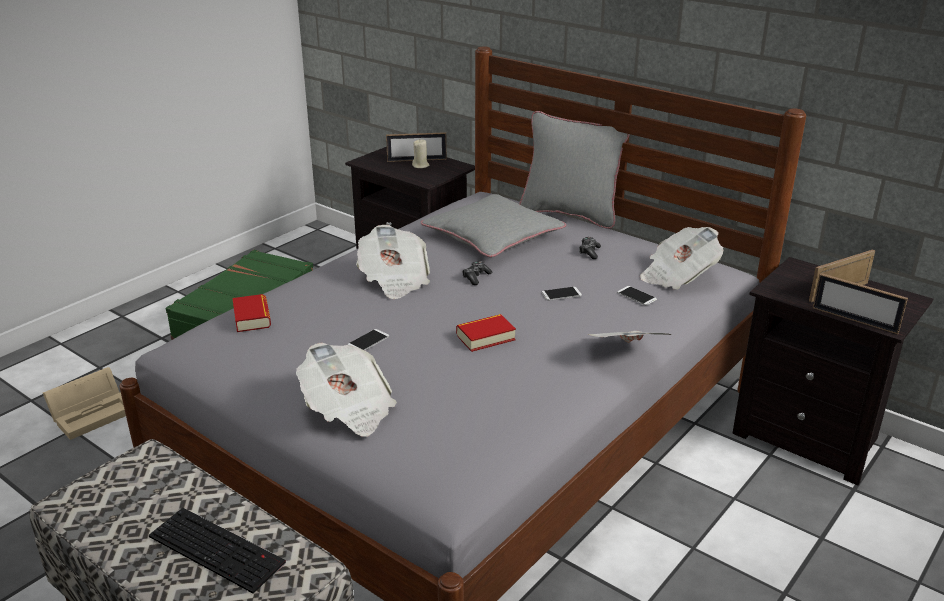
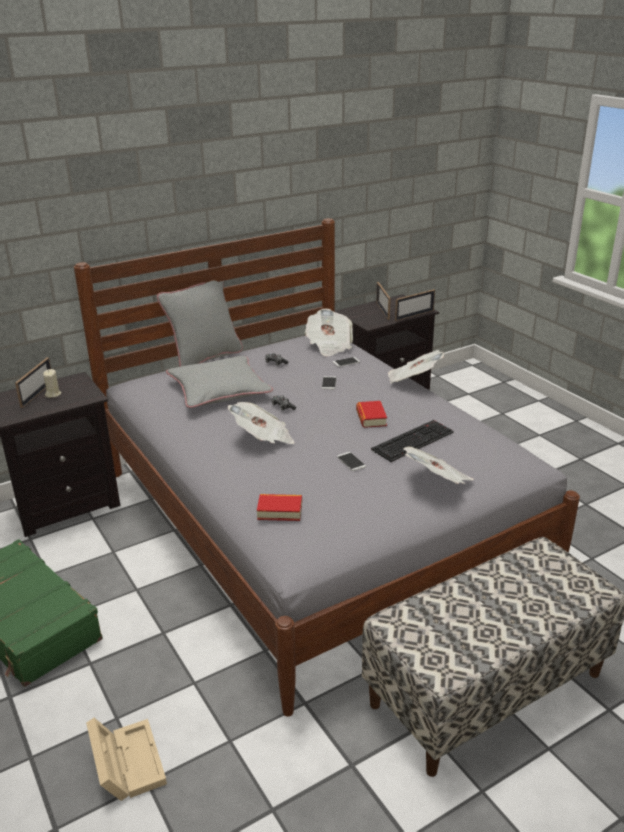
camera: 70 degrees left, 0 degrees up
(219, 549) = (517, 588): keyboard -> keyboard (412, 440)

